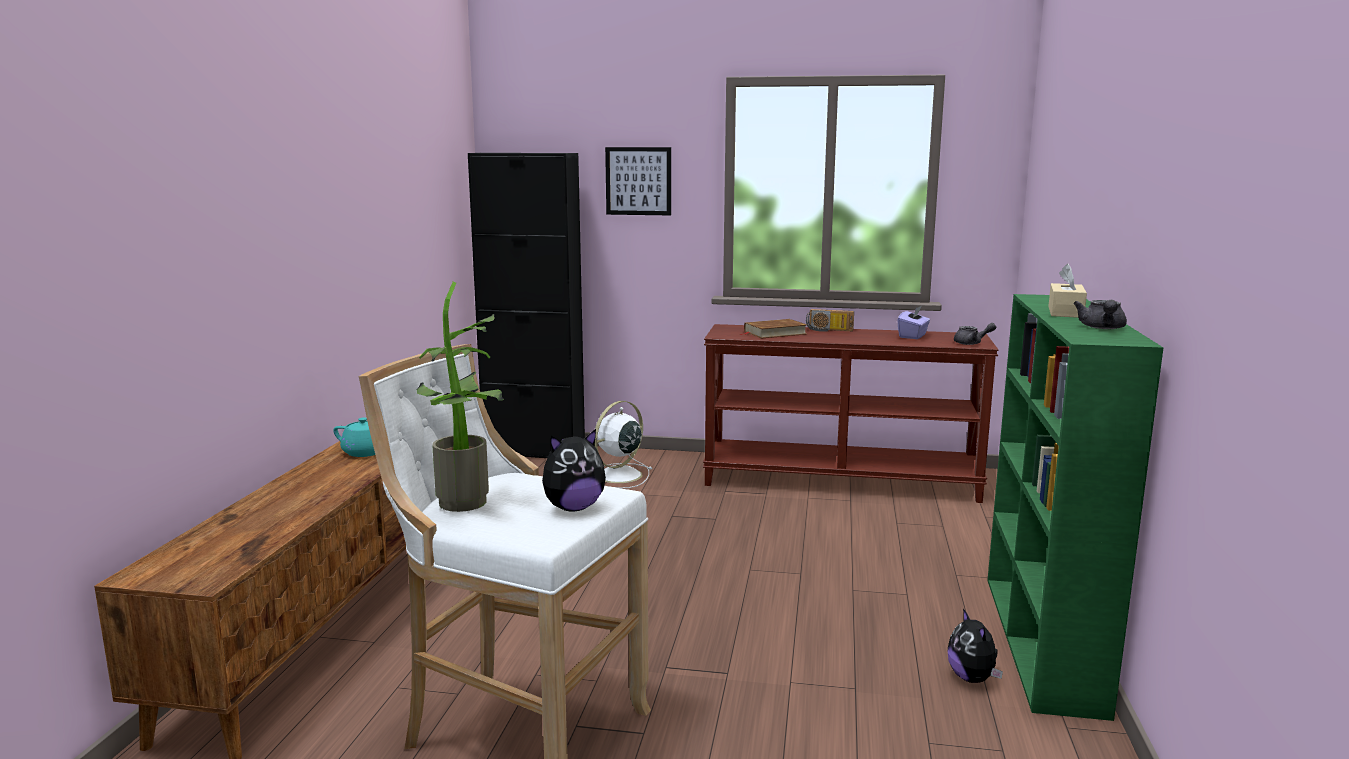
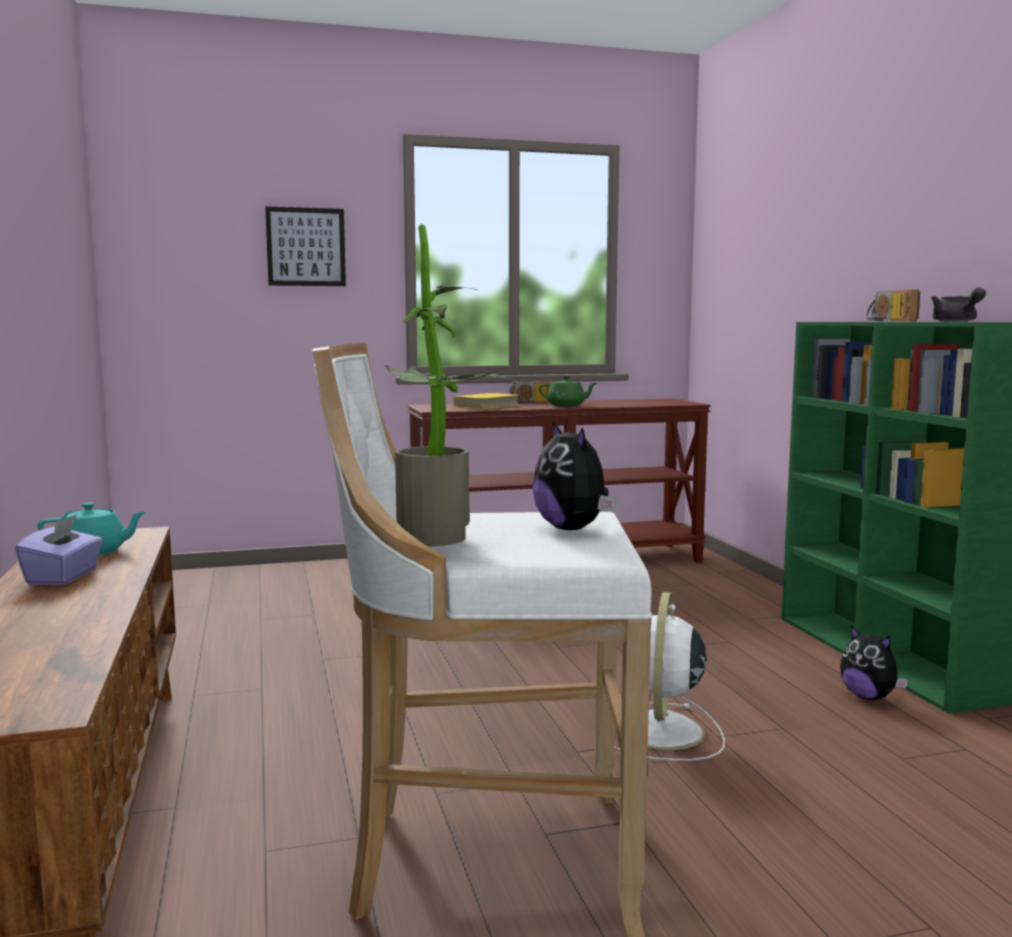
camera: 25 degrees left, 5 degrees down
(534, 451) = (190, 577): black cabinet -> none
(573, 508) = (573, 529): plush toy -> plush toy turned 120 degrees clockwise
(618, 476) = (318, 587): white fan -> white fan (661, 733)
(774, 333) = (485, 406): brown book -> yellow book
(850, 338) = (567, 405): none -> green teapot
(913, 336) = (619, 402): purple tissue box -> purple tissue box (63, 577)
(972, 343) = (681, 403): grey teapot -> none
(1065, 312) = (887, 321): beige tissue box -> radio

